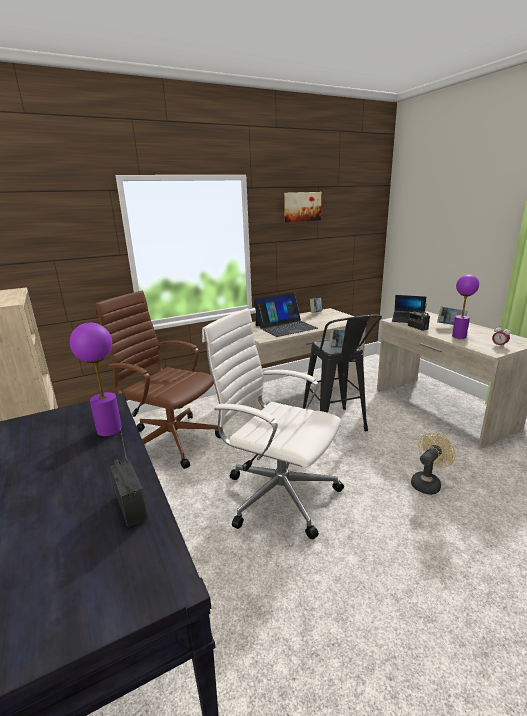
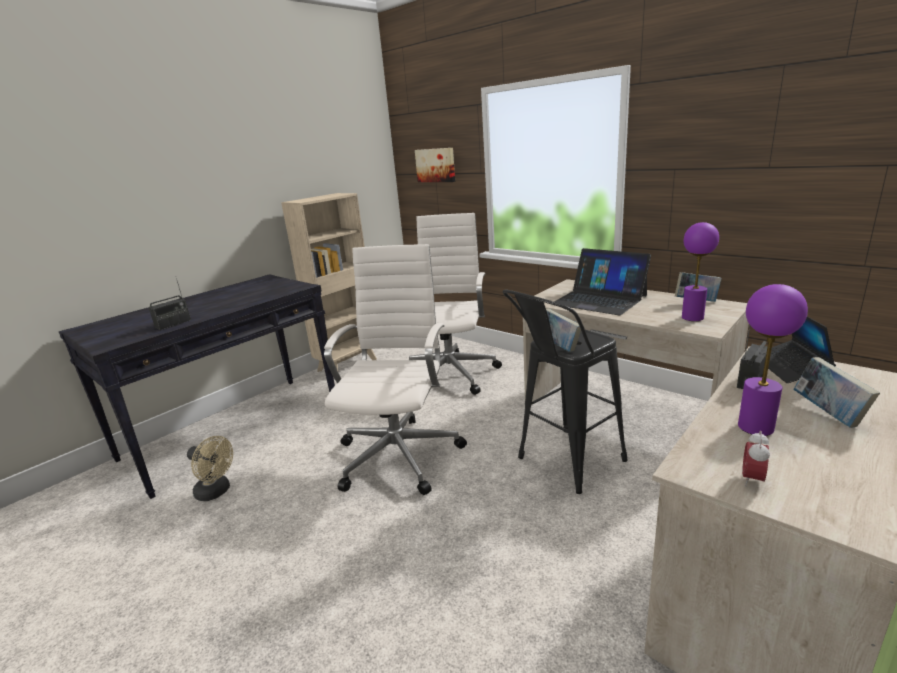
camera: 70 degrees right, 0 degrees up
(109, 429) = (262, 297): purple table lamp -> purple table lamp (692, 317)
(171, 440) = (451, 372): brown office chair -> white office chair
(302, 206) = (734, 107): picture -> picture (436, 165)
(427, 483) = (481, 575): beige fan -> beige fan (217, 492)

